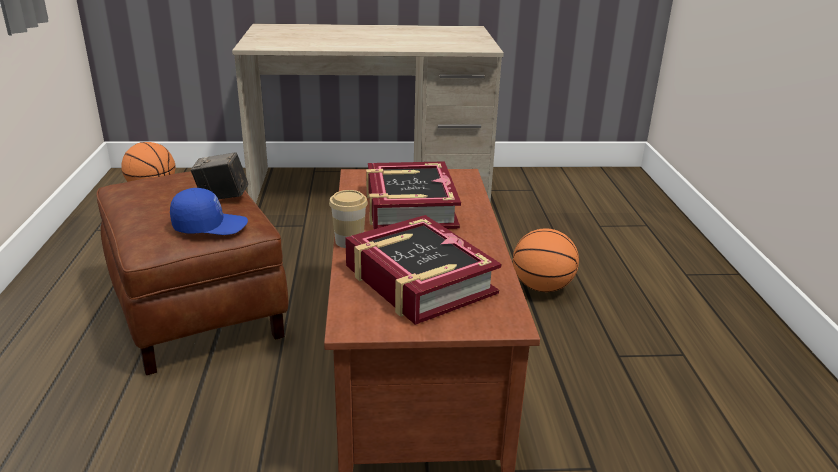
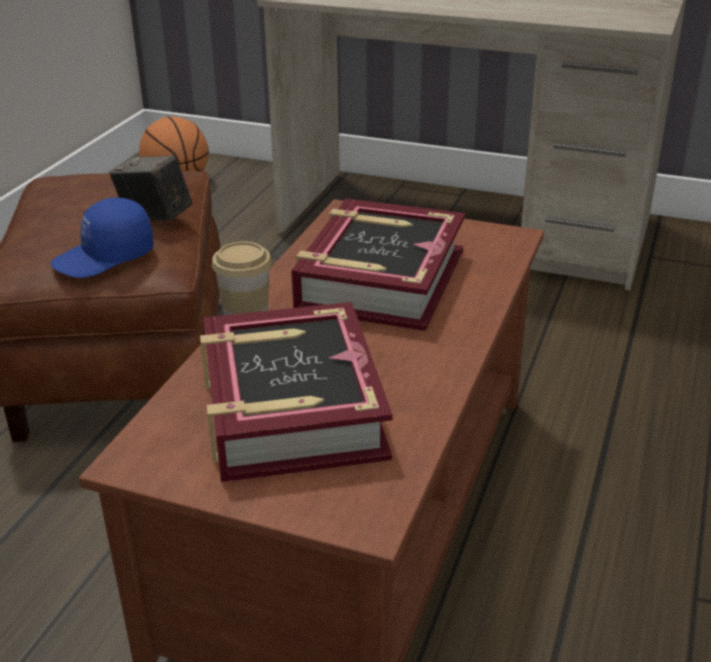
camera: 25 degrees right, 5 degrees up
(210, 225) = (105, 258): blue cap -> blue cap turned 135 degrees clockwise
(542, 287) = (636, 442): basketball -> none

